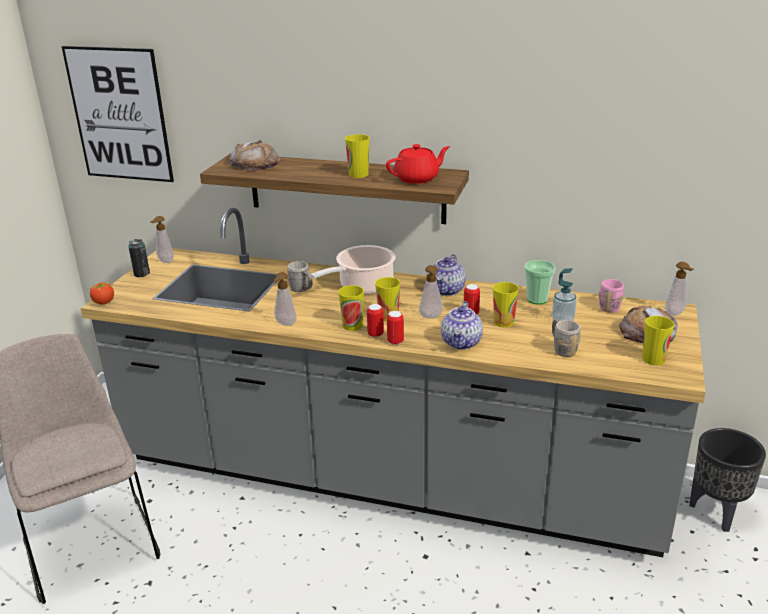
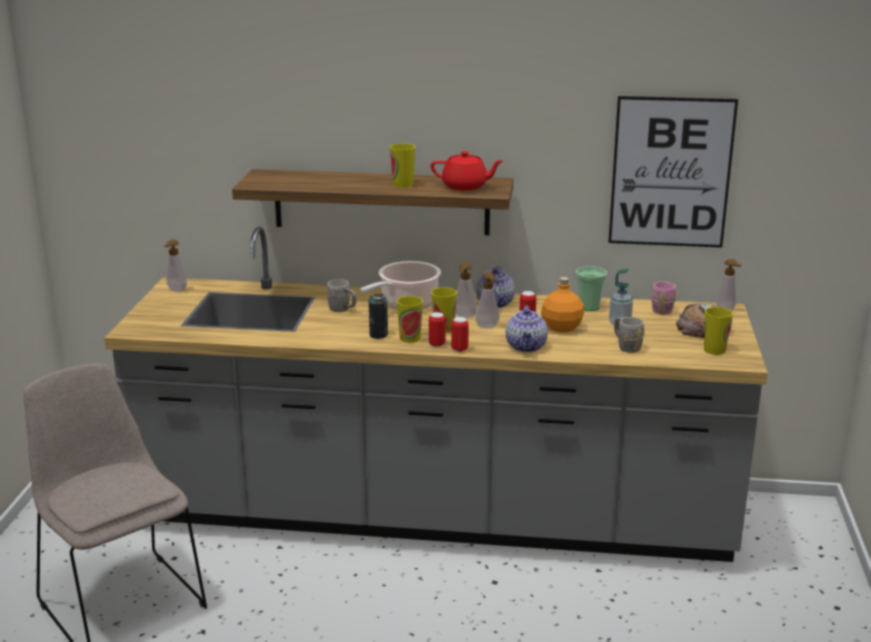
camera: 10 degrees left, 5 degrees down
(104, 302) = (128, 331): tomato -> none
(119, 115) = (123, 131): picture -> picture (671, 172)
(142, 274) = (156, 303): can -> can (378, 335)
(255, 163) = (286, 177): bread -> none
(285, 324) = (338, 341): soap dispenser -> soap dispenser (464, 317)
(417, 178) = (465, 186): red teapot -> red teapot turned 45 degrees clockwise
(503, 322) = (562, 327): cup -> orange bottle
(717, 513) = (779, 520): black planter -> none

